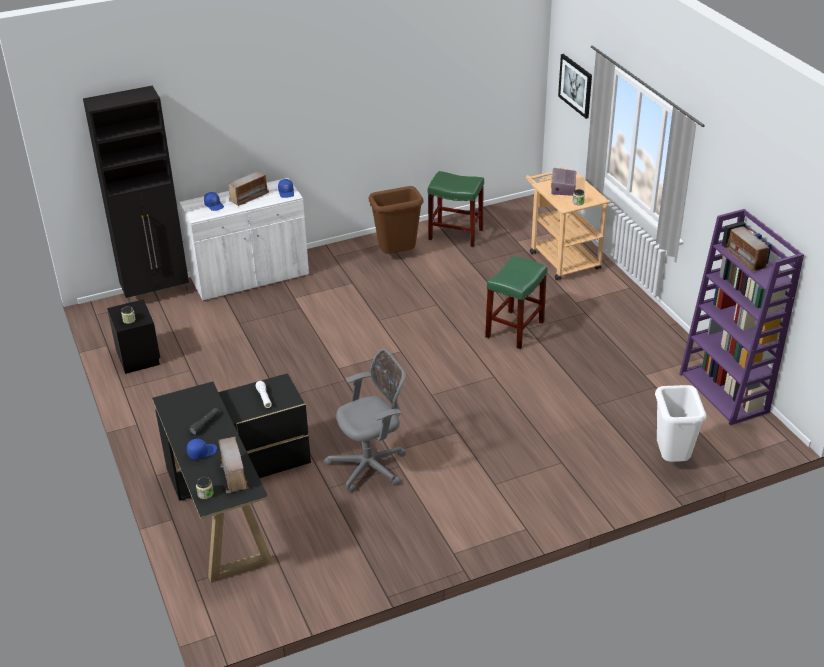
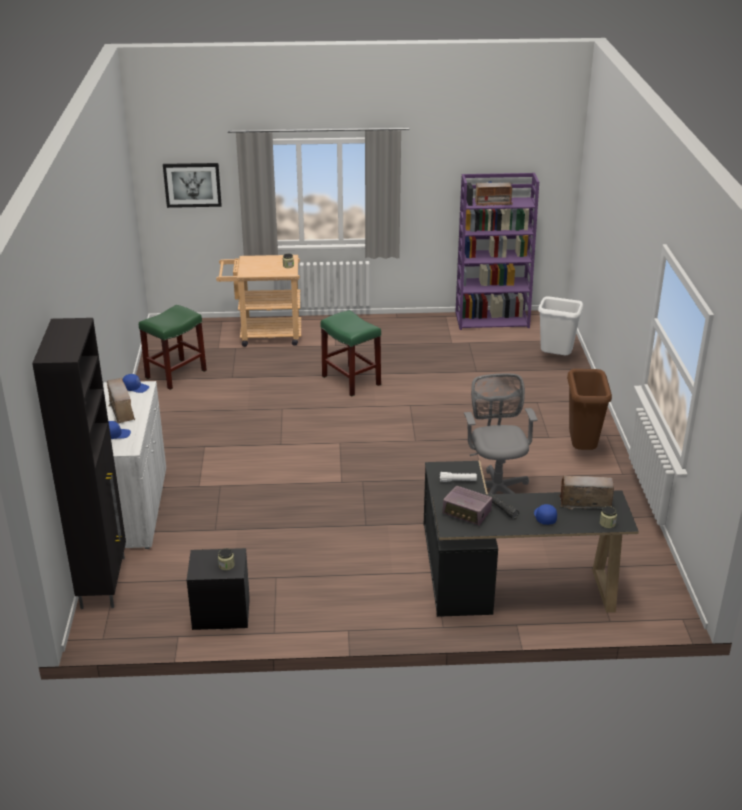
camera: 70 degrees left, 5 degrees down
(397, 256) = (181, 412): brown trash can -> brown trash can (582, 449)
(563, 188) = (259, 266): radio -> radio (467, 513)

